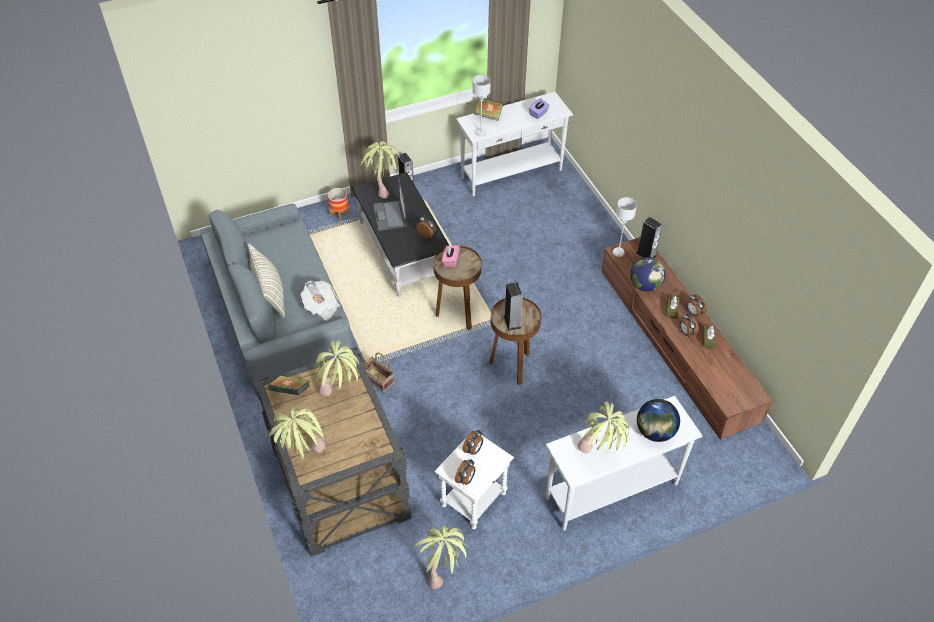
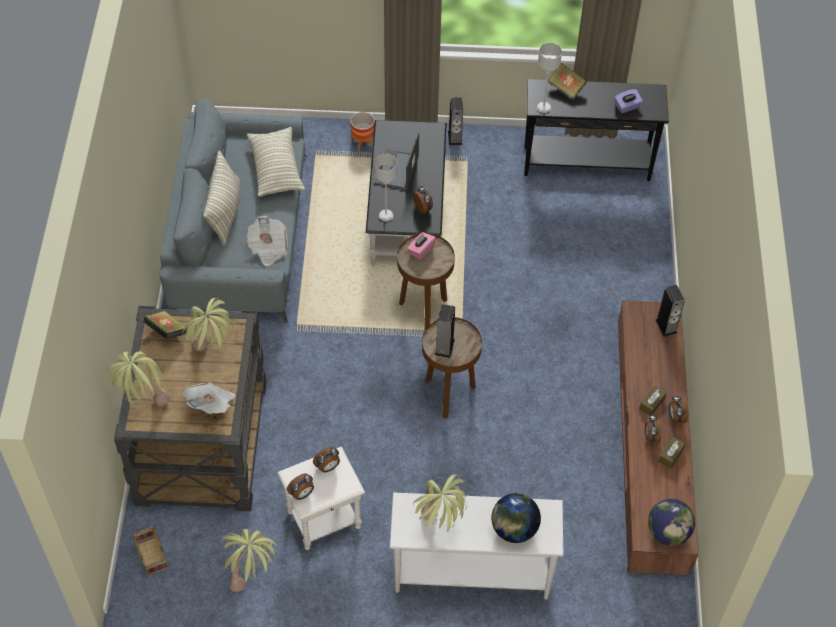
camera: 25 degrees right, 5 degrees up
(294, 248) = (276, 169): none -> pillow
(363, 434) = (211, 404): none -> newspaper
(377, 380) = (297, 350): basket -> basket (150, 556)
(382, 187) = (408, 133): potted plant -> none
(512, 173) = (587, 163): white console table -> black console table
(618, 252) = (635, 311): grey table lamp -> grey table lamp (386, 215)
(645, 285) = (640, 363): globe -> globe (667, 532)

